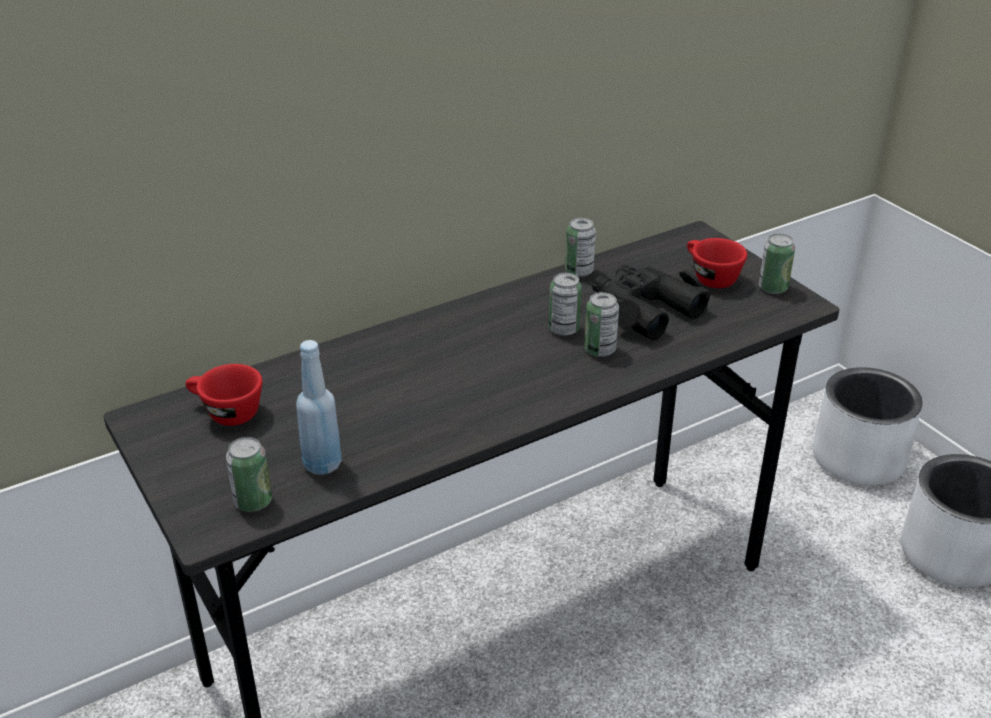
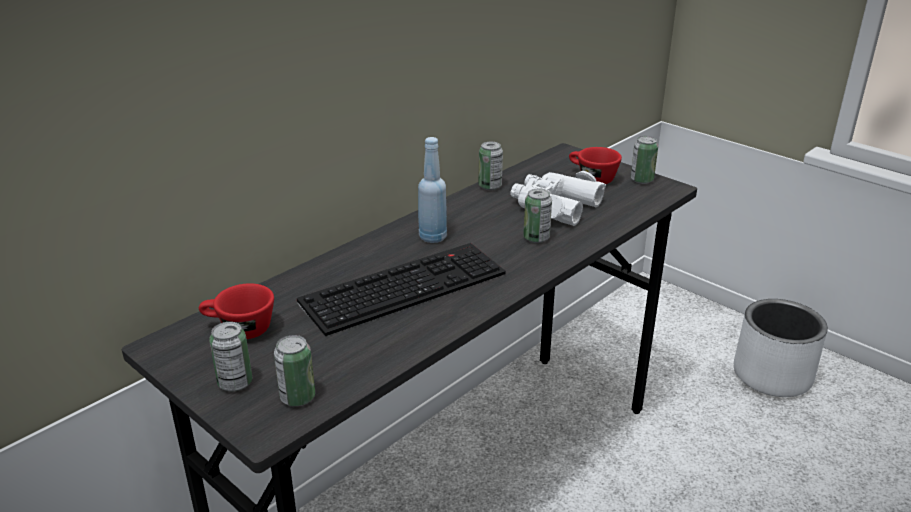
camera: 15 degrees left, 5 degrees down
(322, 464) = (347, 356): blue bottle -> blue bottle (433, 237)
(420, 389) = (404, 286): none -> keyboard
(564, 329) = (500, 227): can -> can (235, 383)
(643, 309) = (554, 206): black binoculars -> white binoculars
(859, 458) = (680, 320): white planter -> none

